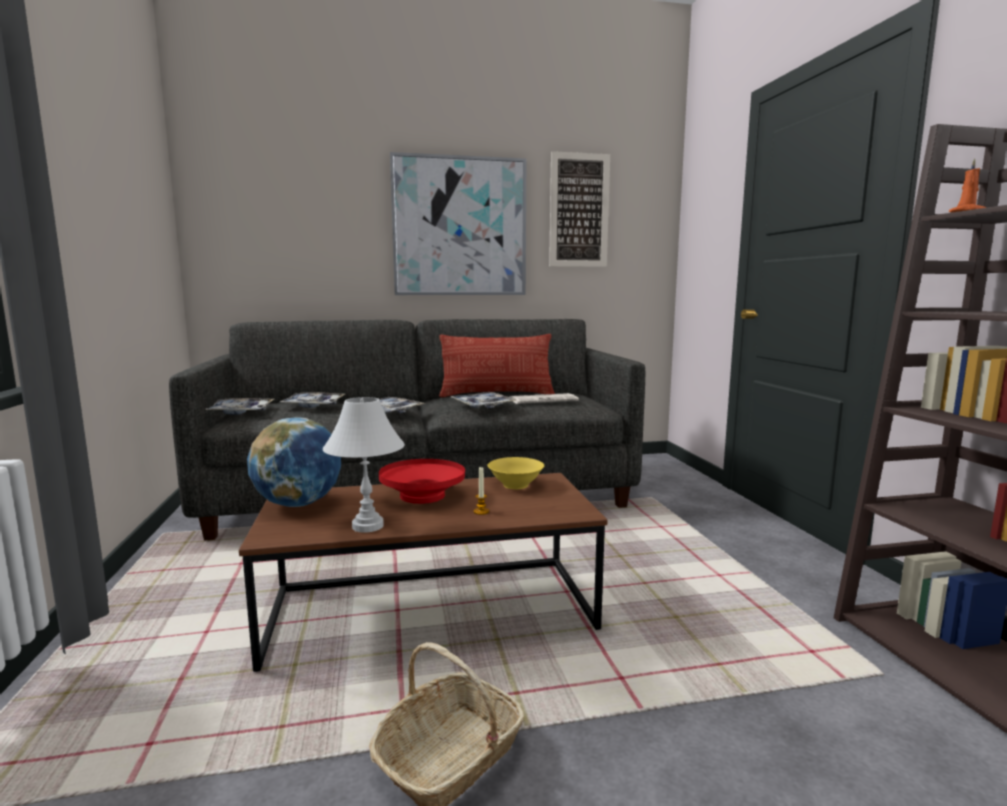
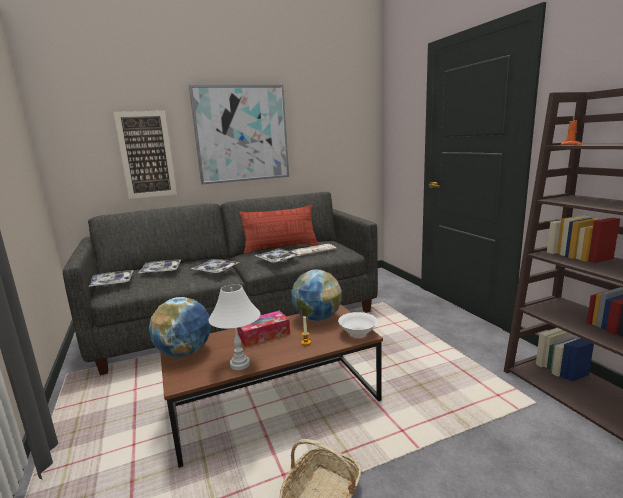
camera: 10 degrees left, 5 degrees up
(423, 496) = (263, 335): red bowl -> tissue box
(515, 485) = (317, 318): yellow bowl -> globe
(569, 509) = (358, 333): none -> white bowl
(579, 211) = (319, 117): picture -> picture (146, 155)

